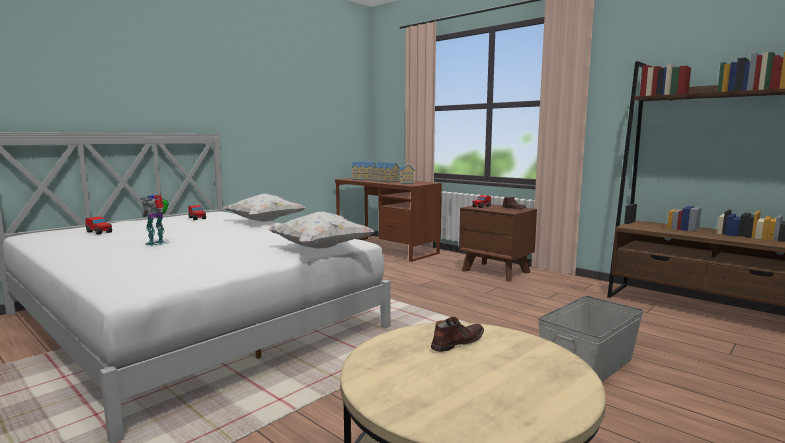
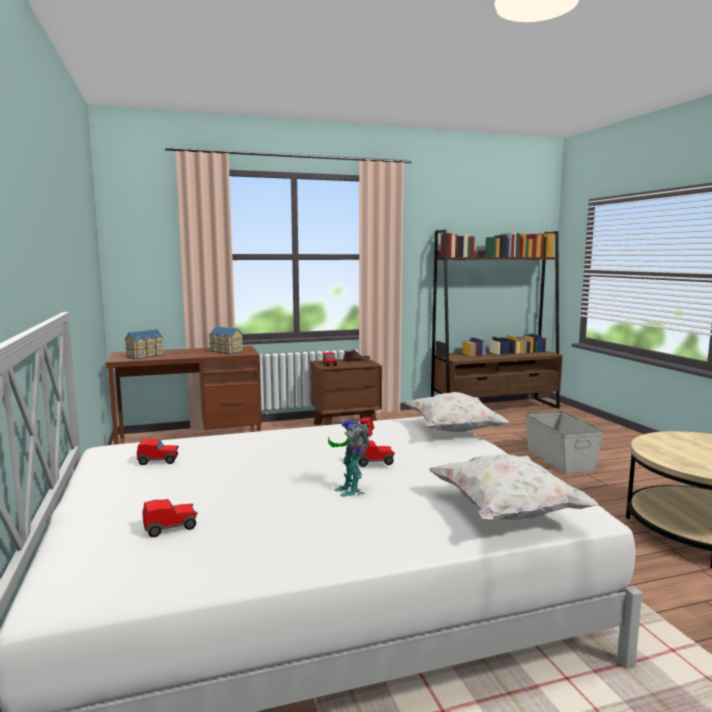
camera: 60 degrees left, 0 degrees up
(214, 241) = (374, 462): none -> toy car
(264, 221) = (258, 433): white pillow -> white pillow (507, 512)
(386, 181) = (189, 353): toy house -> none
(457, 342) = (671, 448): brown shoe -> none

